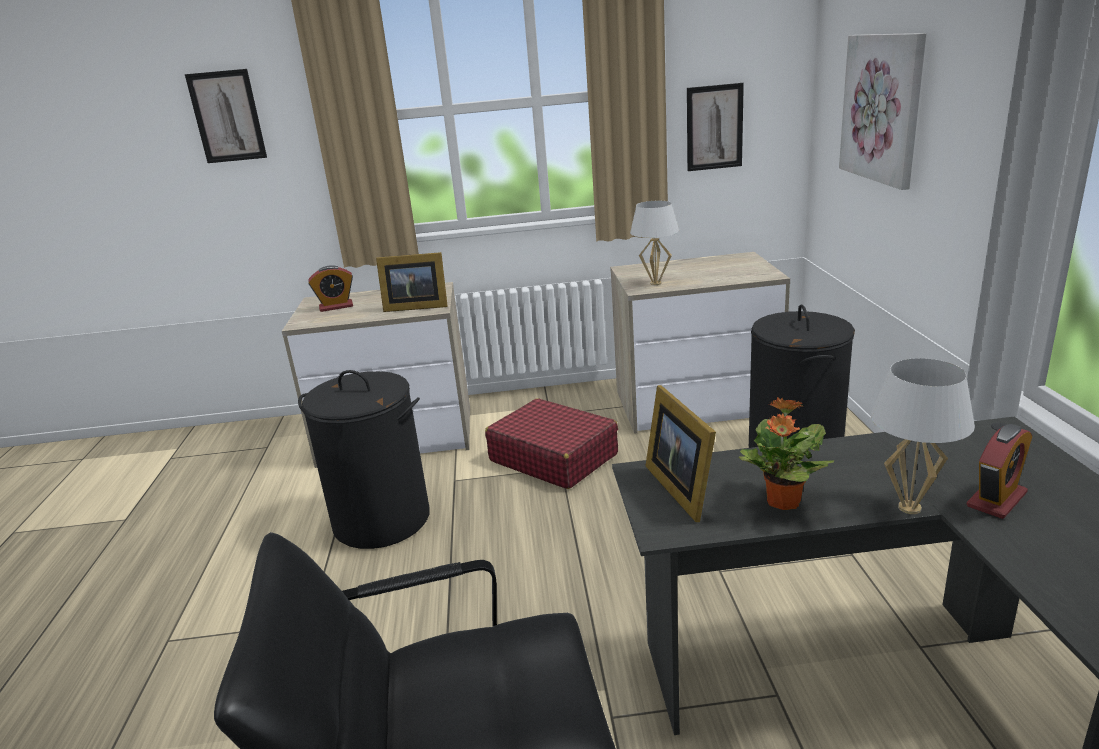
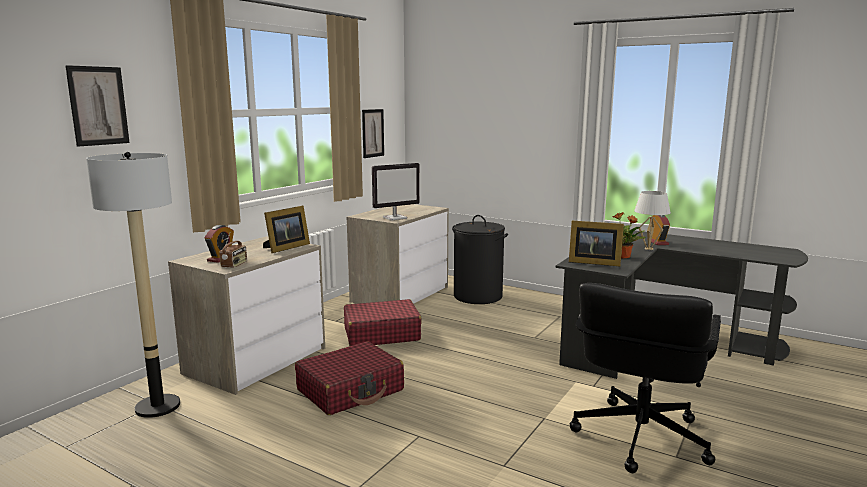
camera: 55 degrees left, 10 degrees down
(262, 450) = (158, 406): none -> floor lamp
(318, 320) = (234, 265): none -> radio
(382, 520) = (351, 390): black laundry basket -> red suitcase
(655, 283) = (395, 218): white table lamp -> monitor
(883, 108) = (475, 120): picture -> none

